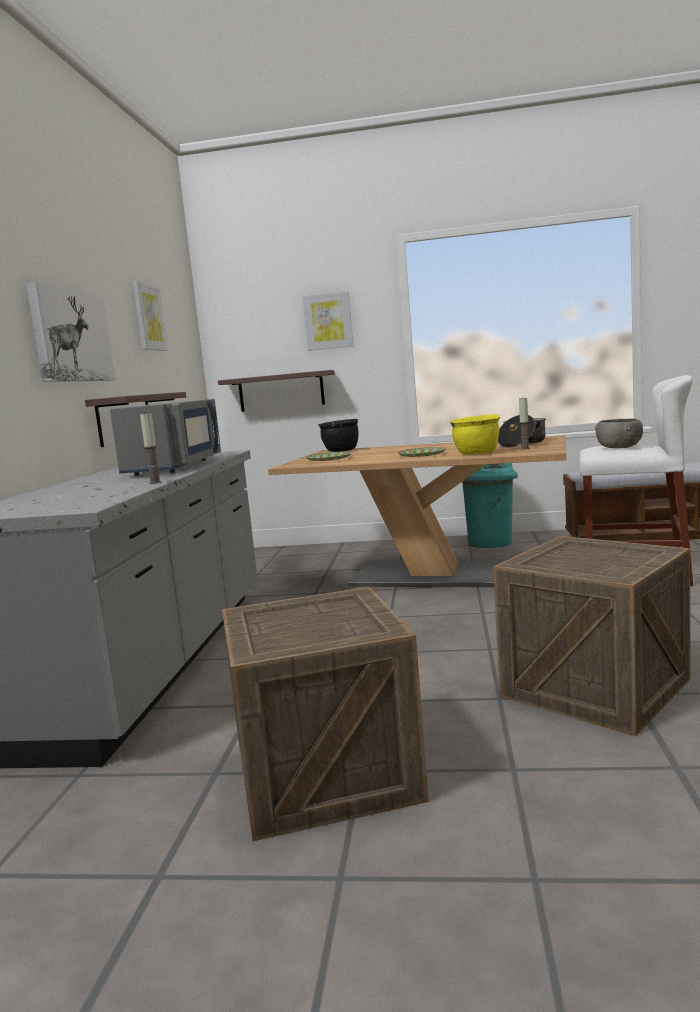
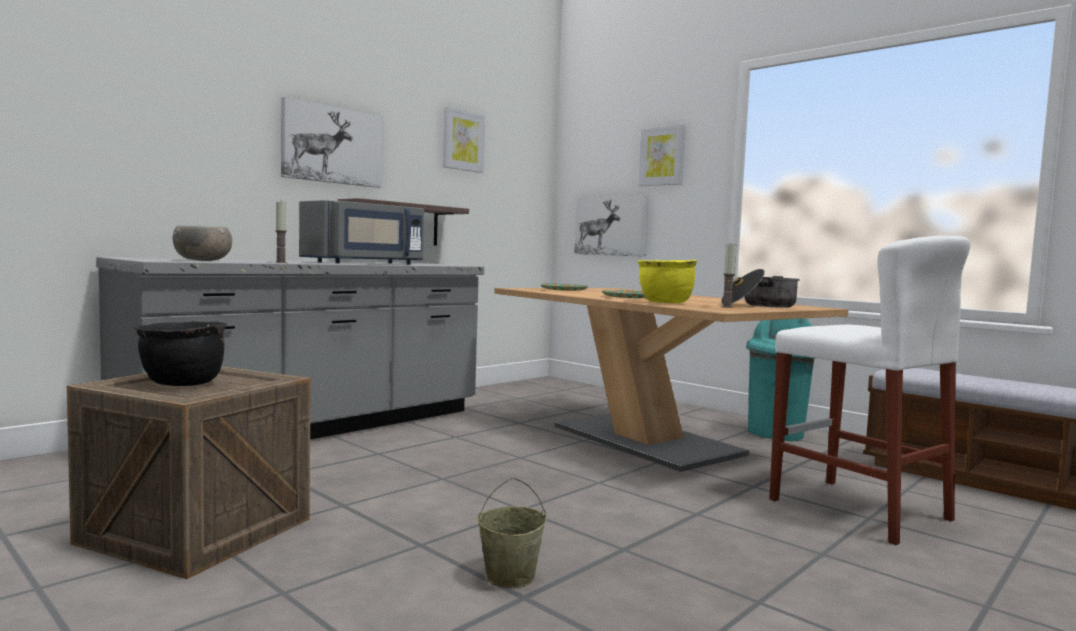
camera: 35 degrees right, 5 degrees down
(281, 391) = (611, 226): shelf -> picture
(341, 451) = (613, 289): black cooking pot -> black cooking pot (182, 384)
(595, 688) = (510, 576): crate -> beige bucket
(618, 447) = (851, 327): grey bowl -> grey bowl (203, 260)

